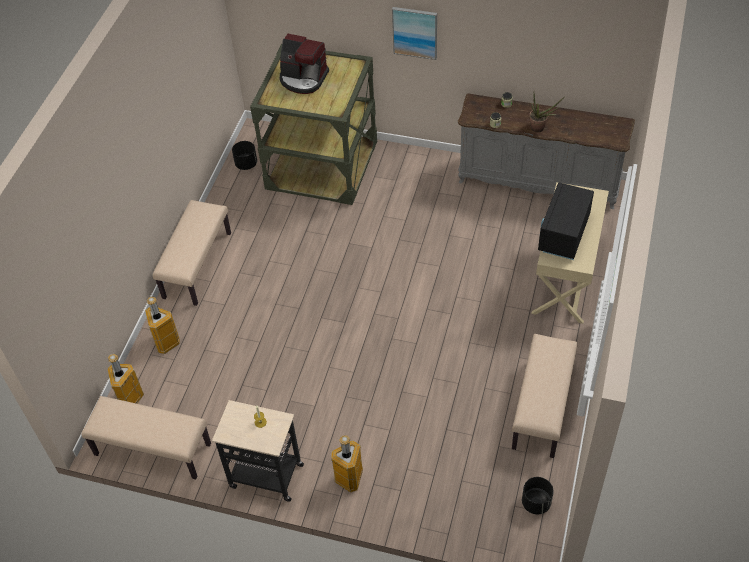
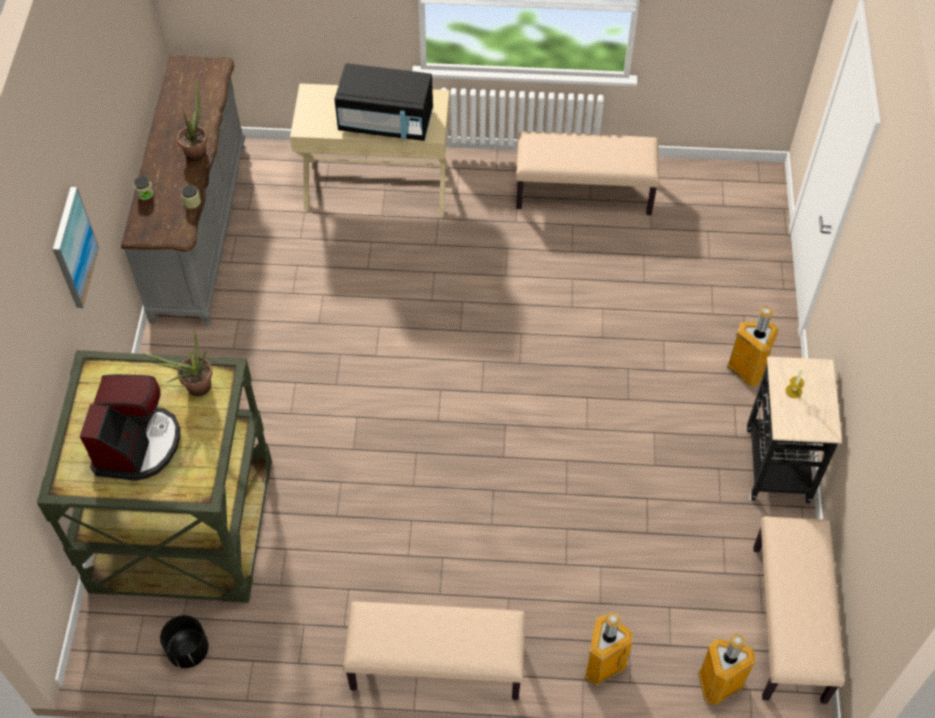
camera: 105 degrees left, 5 degrees up
(332, 100) = (193, 388): none -> potted plant
(536, 502) = (712, 187): black planter -> none

